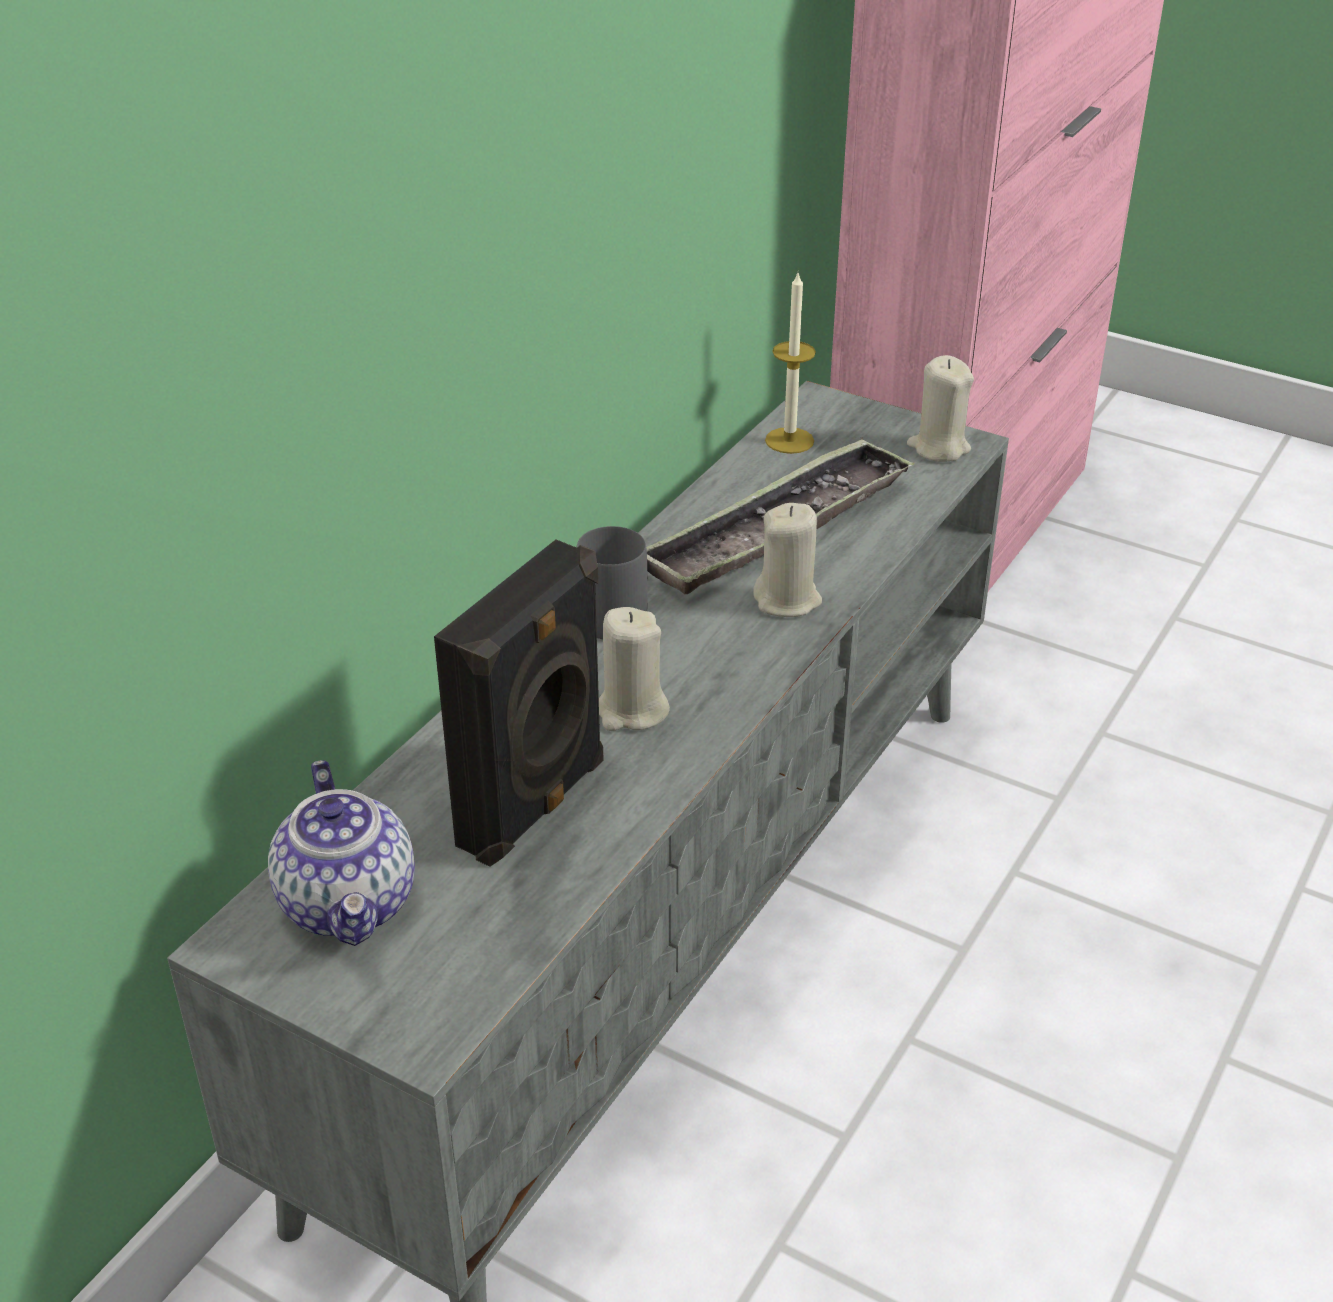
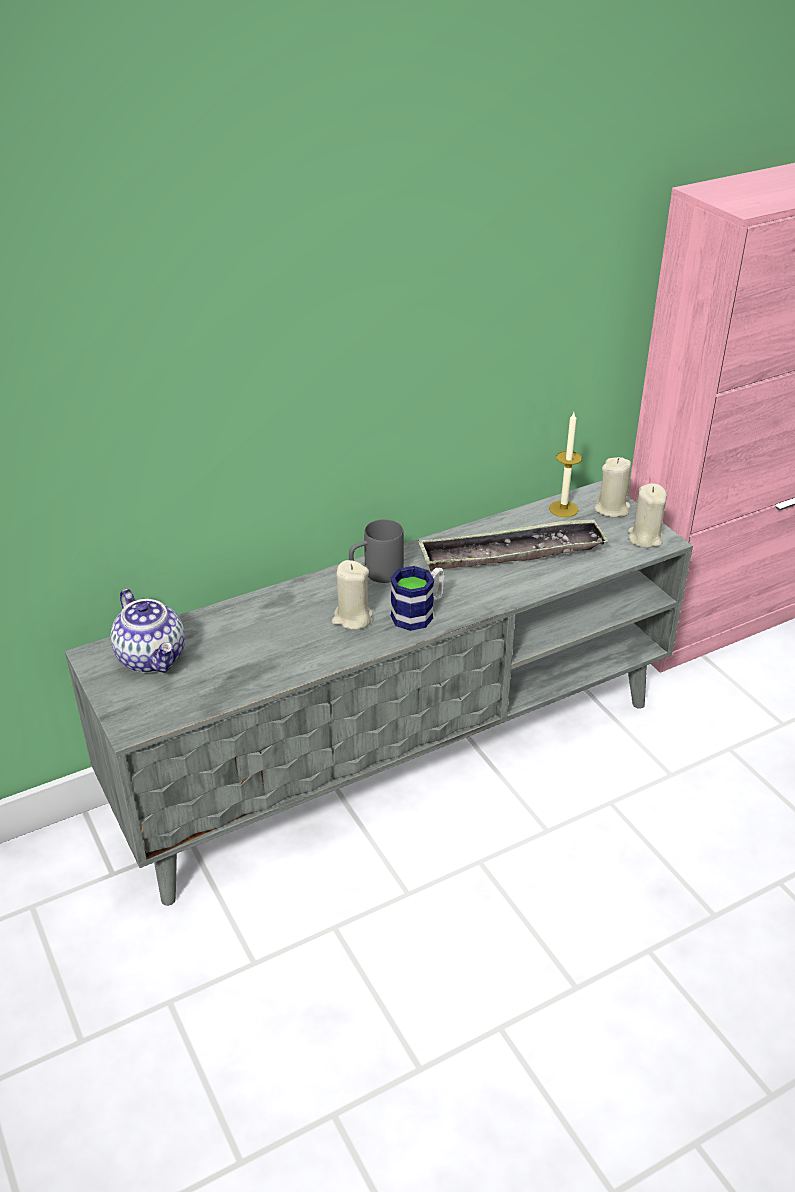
camera: 30 degrees right, 0 degrees up
(350, 904) = (153, 657): teapot -> teapot turned 45 degrees counterclockwise
(536, 805) = (268, 646): black speaker -> none
(726, 665) = (419, 613): none -> mug
(787, 600) = (481, 591): beige candle -> beige candle (612, 509)

